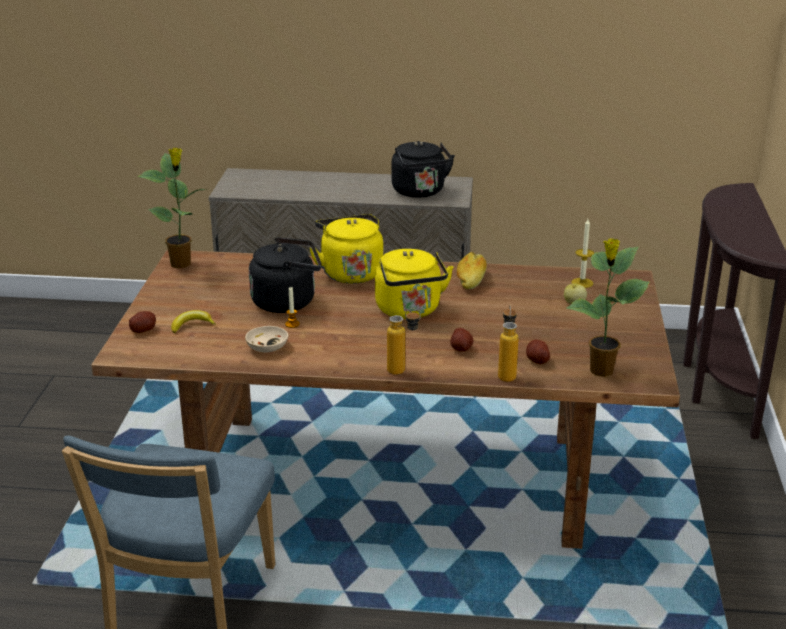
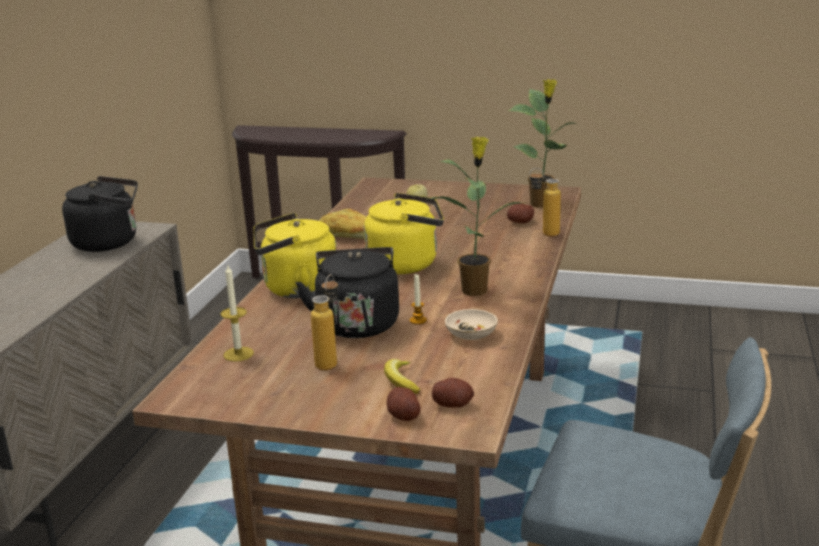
camera: 80 degrees left, 5 degrees down
(181, 264) = (199, 395): potted plant -> potted plant (475, 290)
(403, 371) = (536, 271): bottle -> bottle (330, 361)
(461, 348) = (493, 247): potato -> potato (453, 404)
(582, 283) = (377, 199): candle -> candle (238, 354)

